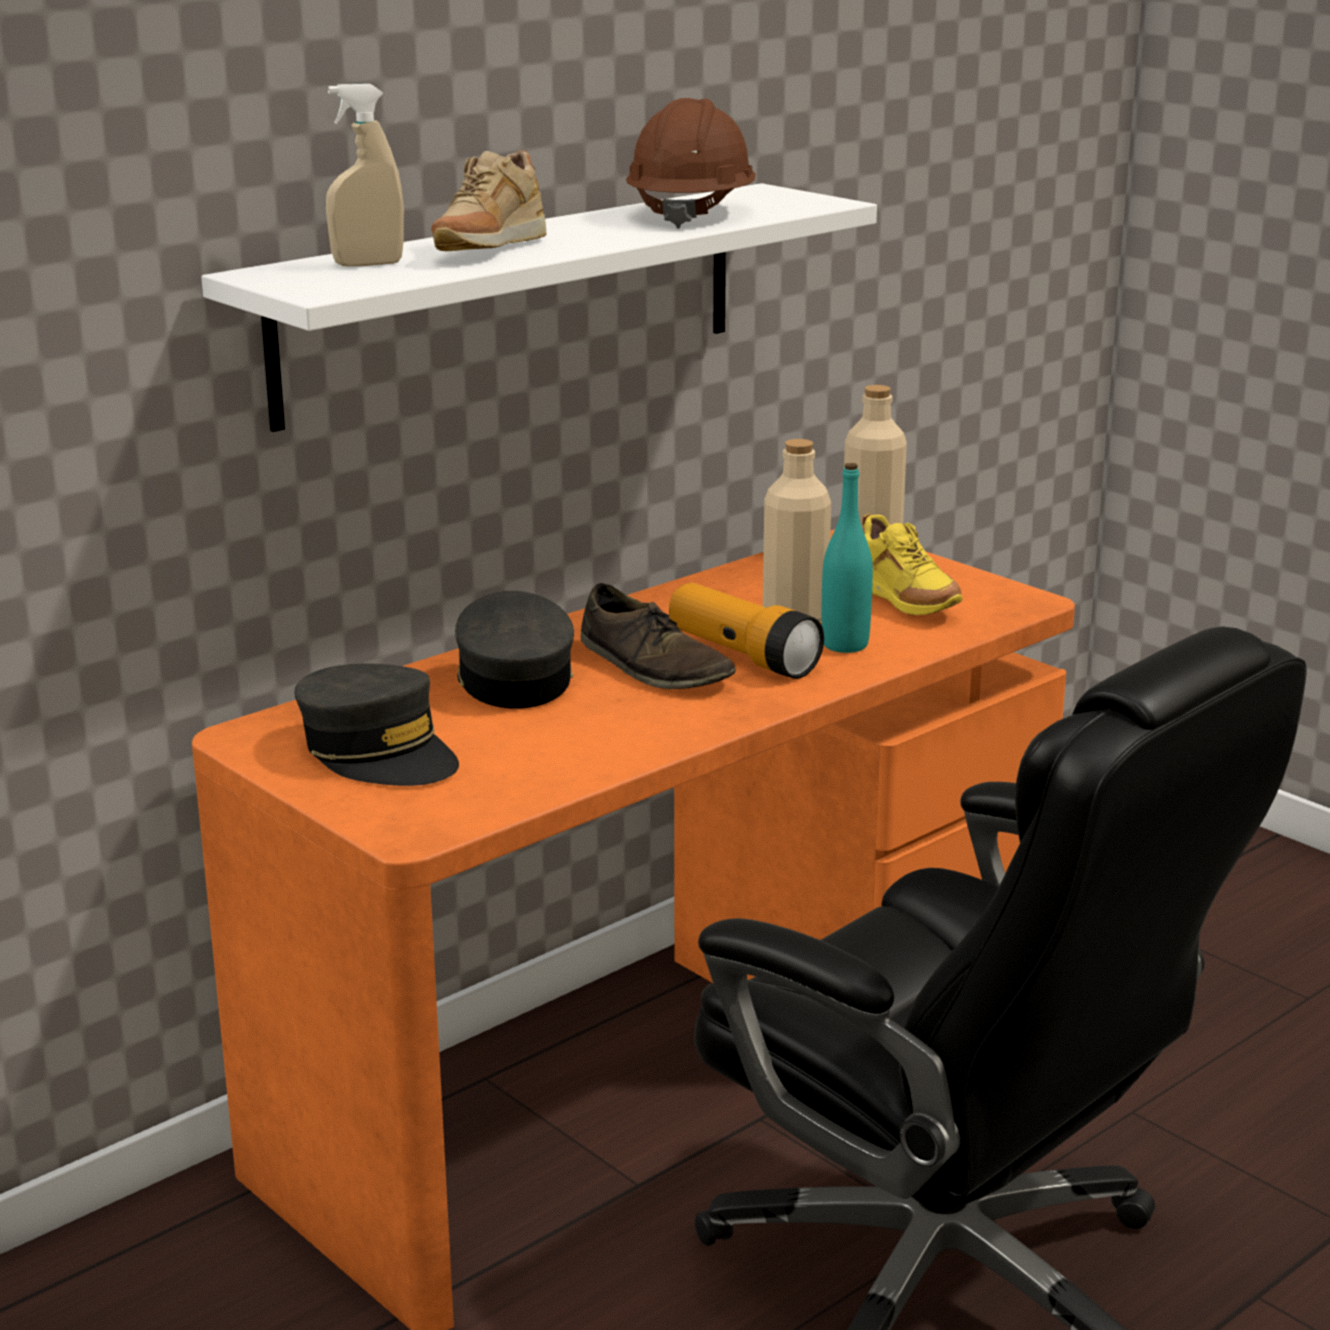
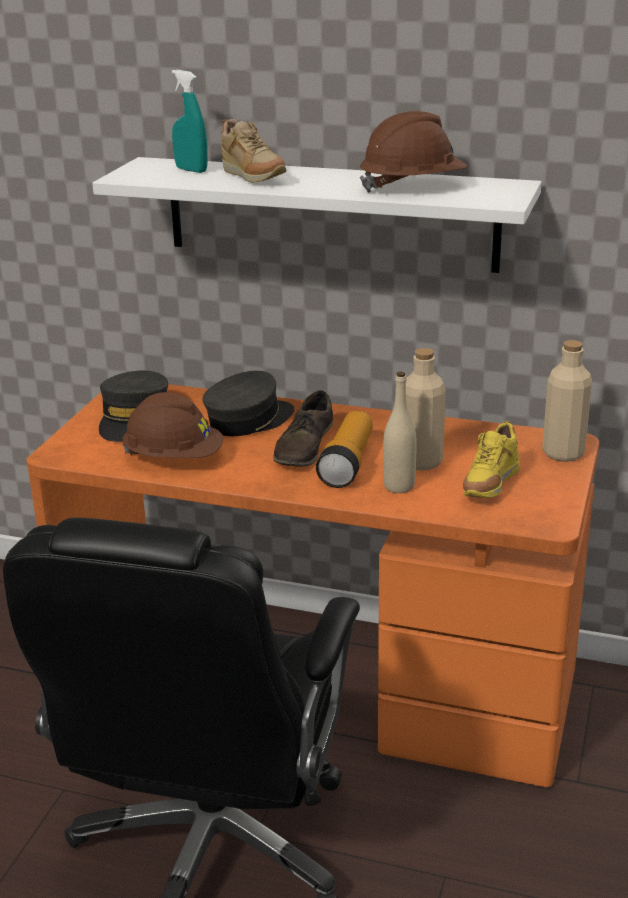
camera: 60 degrees right, 5 degrees up
(368, 264) = (191, 170): beige spray bottle -> turquoise spray bottle
(487, 250) = (253, 178): beige shoe -> beige shoe turned 120 degrees counterclockwise
(565, 752) = (174, 458): none -> brown hard hat
(845, 645) = (399, 486): turquoise bottle -> beige bottle

